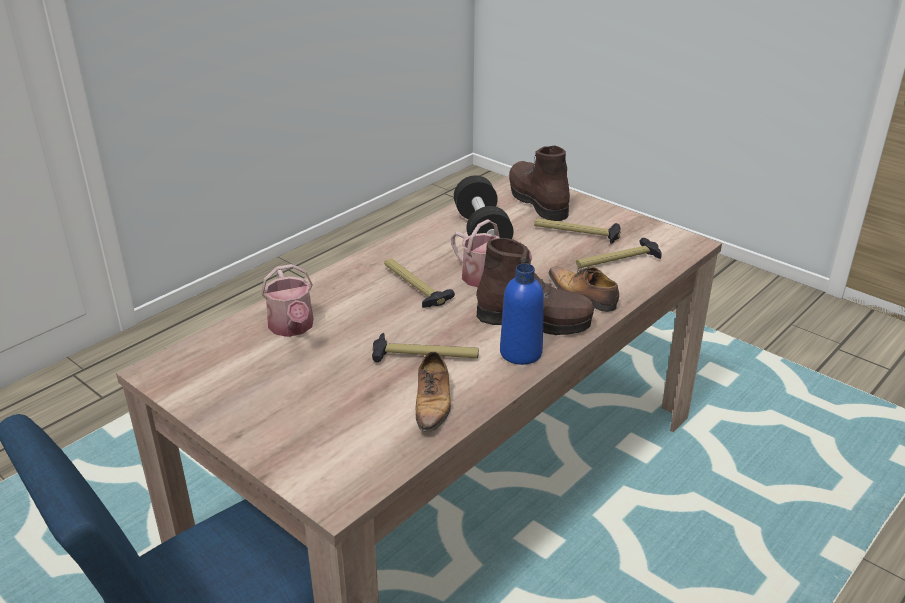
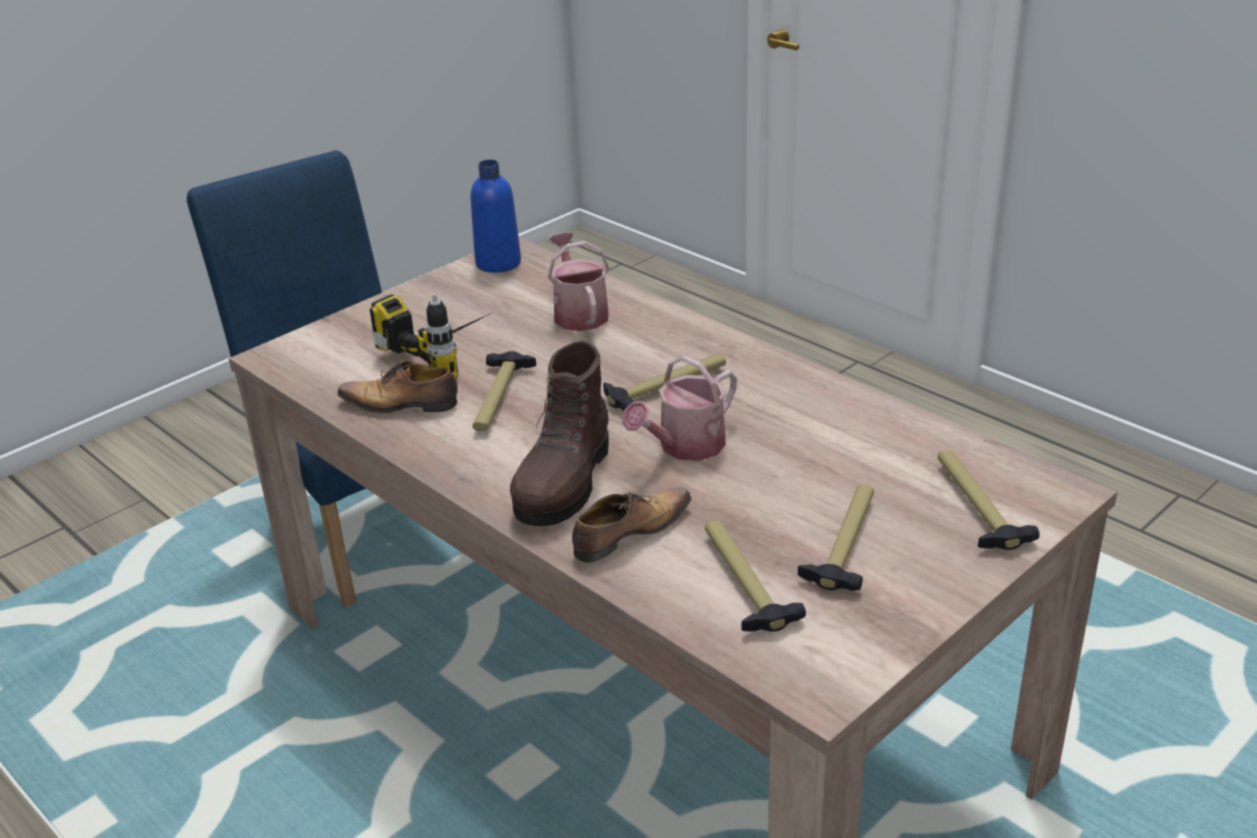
camera: 95 degrees right, 0 degrees up
(292, 327) = (578, 313): watering can -> watering can turned 90 degrees clockwise
(350, 387) = (450, 353): none -> power drill
(482, 232) = (839, 444): black dumbbell -> none
(520, 353) = (486, 468): blue bottle -> blue bottle (498, 263)
(537, 201) = (975, 506): brown boot -> hammer

